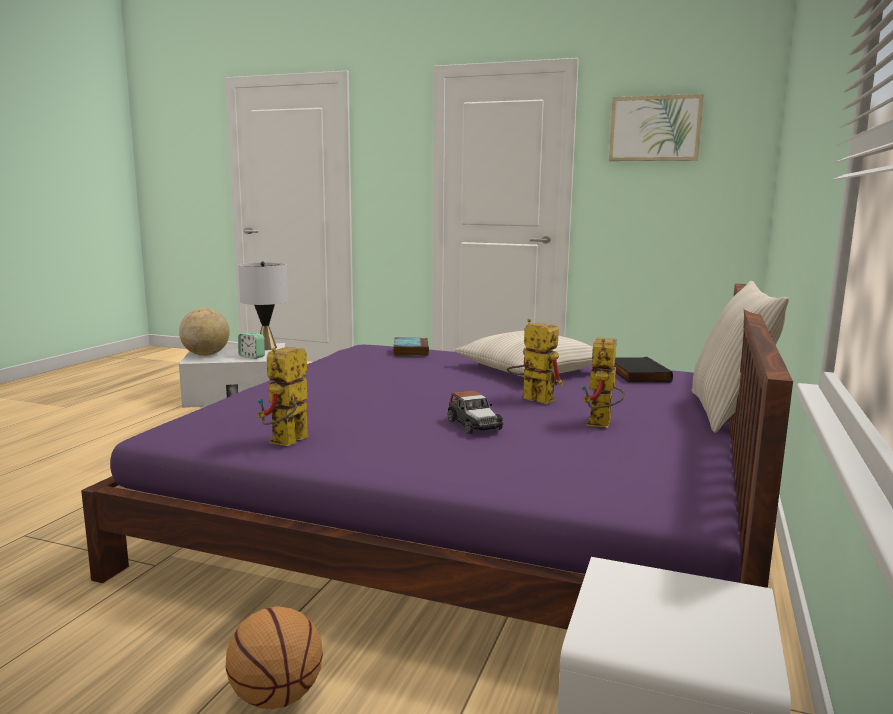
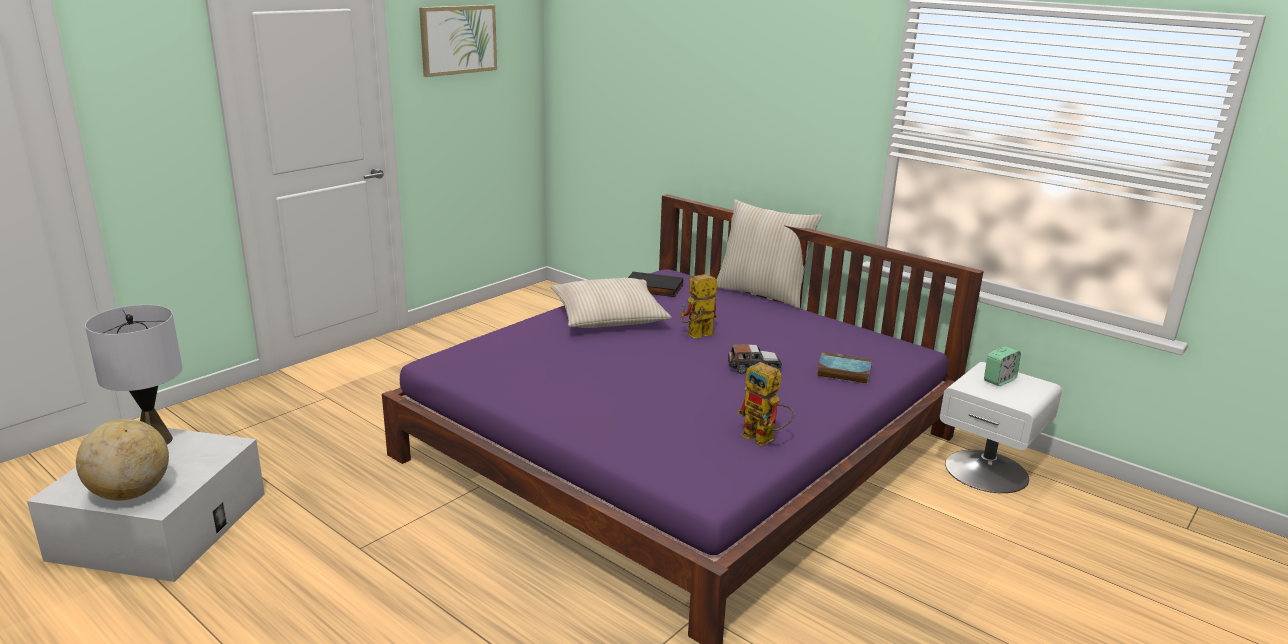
camera: 70 degrees left, 10 degrees up
(252, 357) = (201, 457): alarm clock -> alarm clock (999, 380)
(275, 697) = (901, 565): basketball -> none
(410, 351) = (496, 345): book -> book (842, 372)
(602, 425) = (771, 332): toy robot -> none

